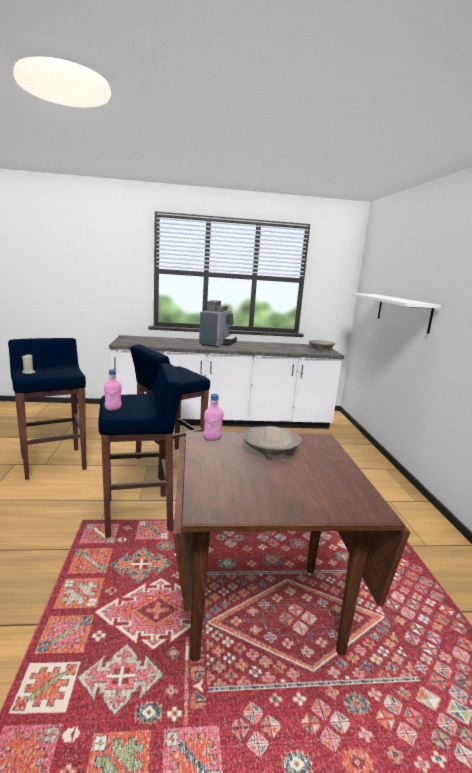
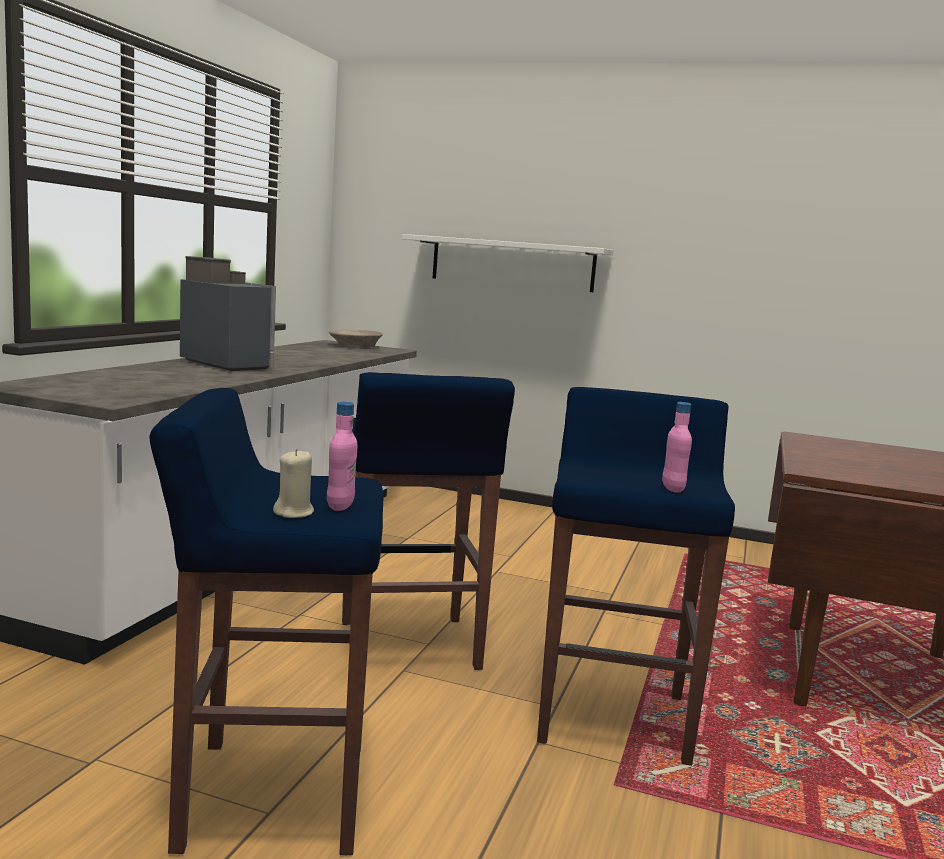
camera: 65 degrees left, 5 degrees down
(212, 439) = (820, 469): pink bottle -> pink bottle (340, 506)
(270, 450) = (854, 458): beige bowl -> none

